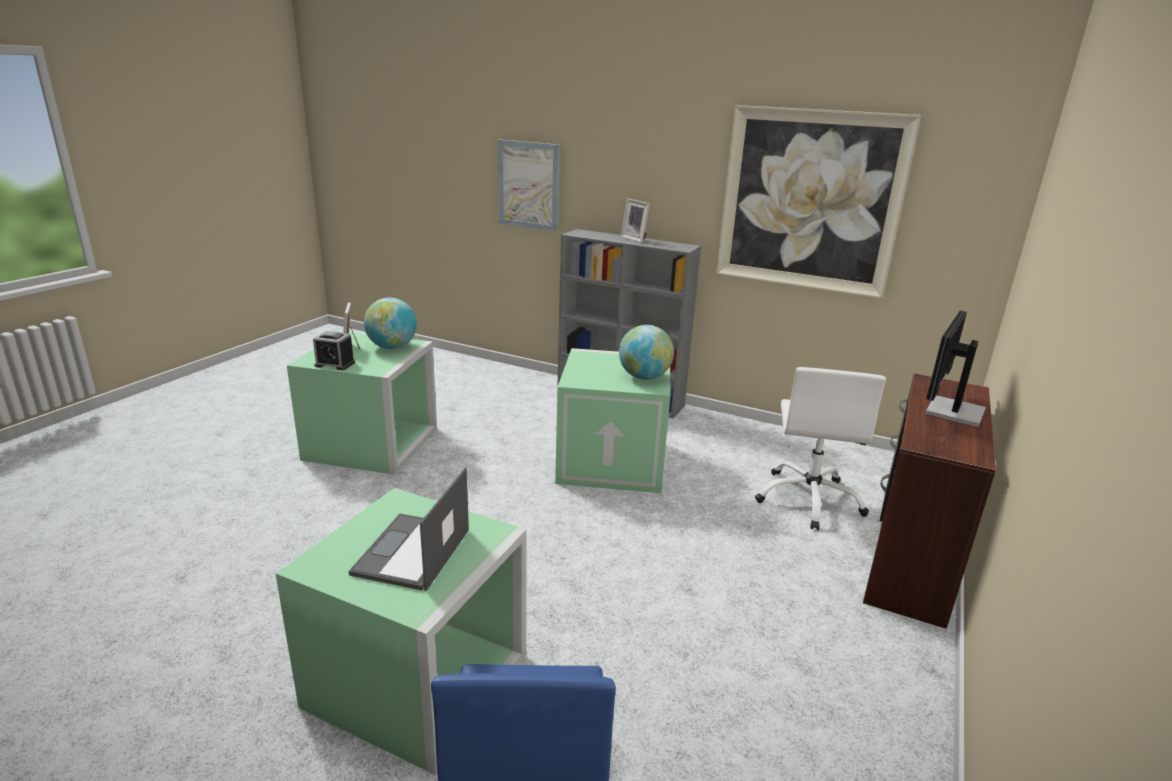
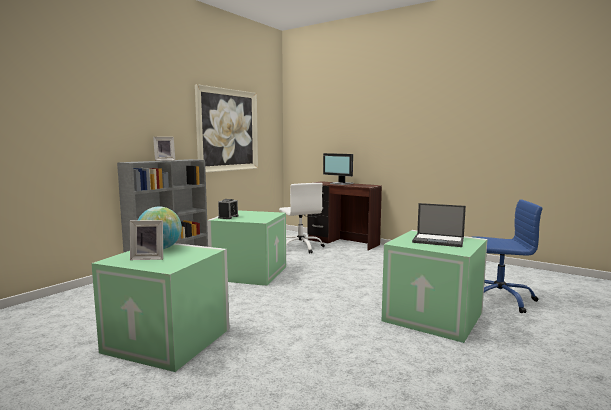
camera: 80 degrees left, 15 degrees down
(335, 364) = (184, 260): alarm clock -> alarm clock (228, 217)
(528, 185) = (69, 135): picture -> none
(644, 377) = (261, 213): globe -> none
(809, 499) = (300, 247): white office chair -> white office chair turned 45 degrees clockwise

